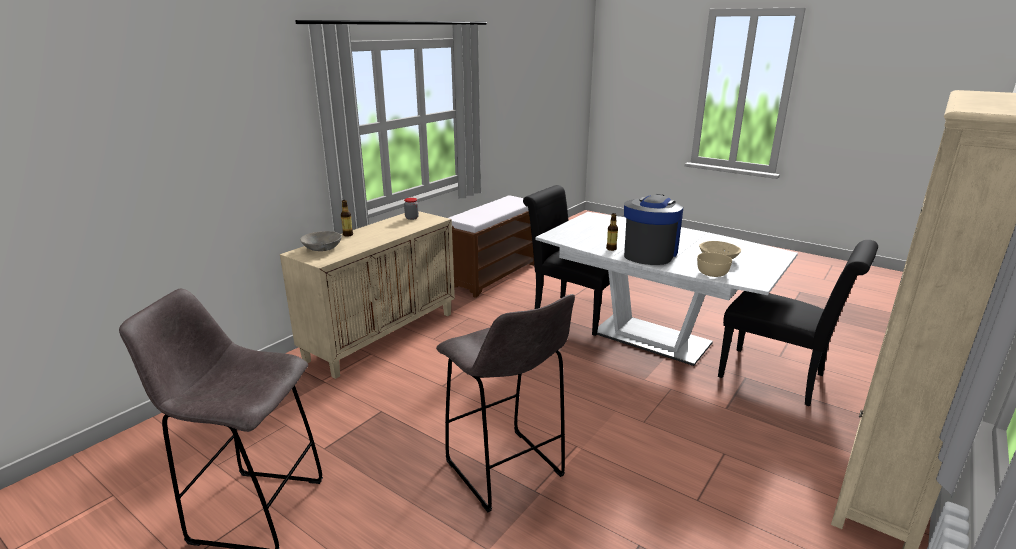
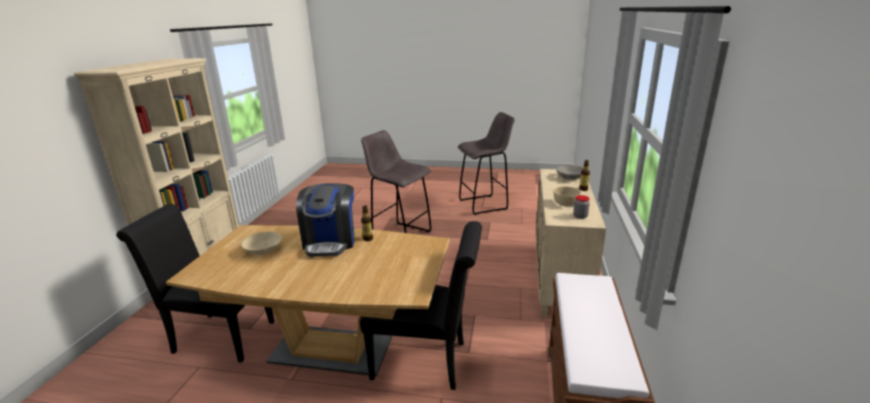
camera: 155 degrees right, 0 degrees up
(651, 338) = (331, 350): white dining table -> brown dining table
(713, 273) = (276, 232): beige bowl -> beige bowl (565, 203)

